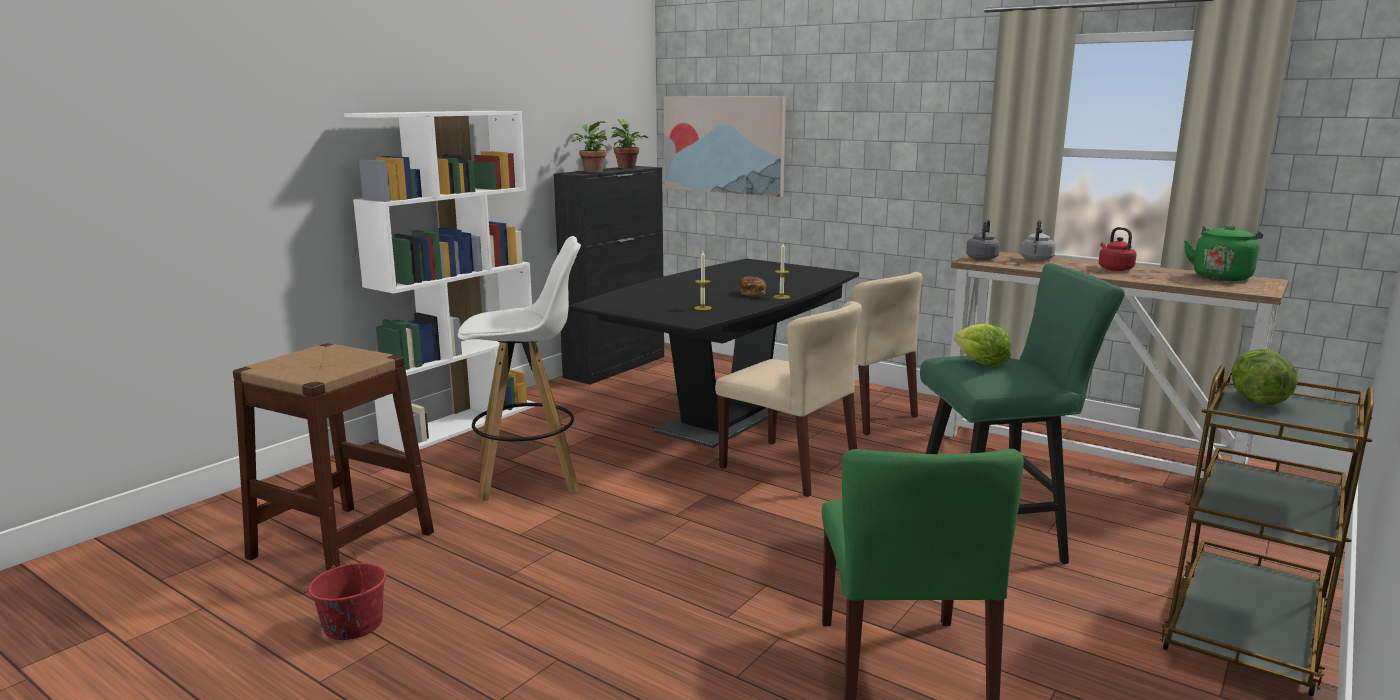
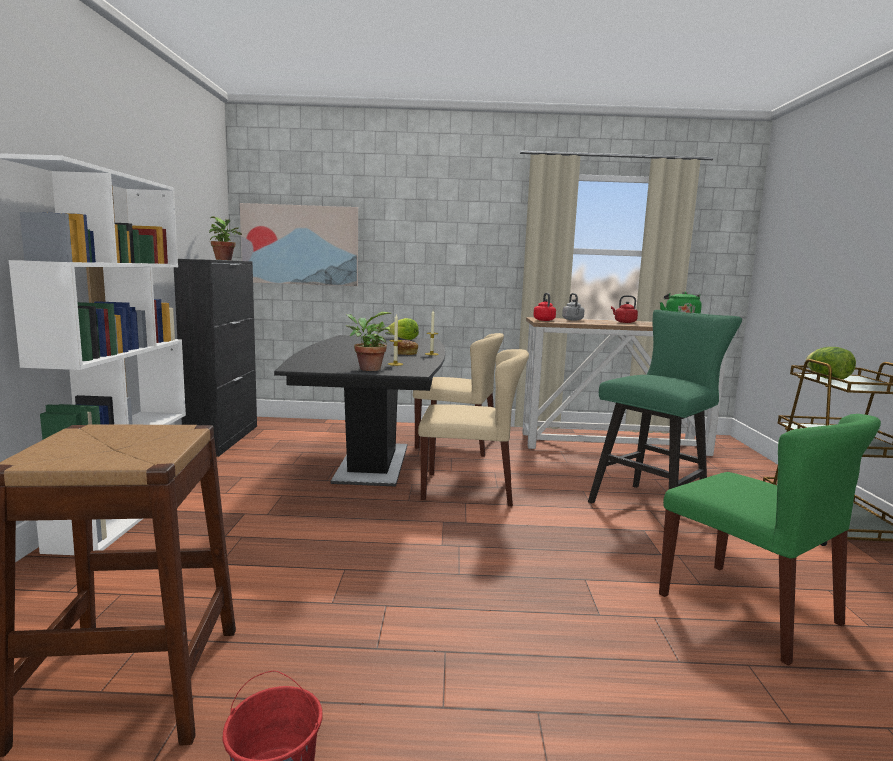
camera: 35 degrees left, 5 degrees down
(529, 476) = (267, 545): white stool -> none
(591, 171) = (206, 259): potted plant -> potted plant (367, 369)
(980, 362) = (654, 377): lettuce -> lettuce (403, 339)
(982, 258) = (543, 320): grey kettle -> red kettle

